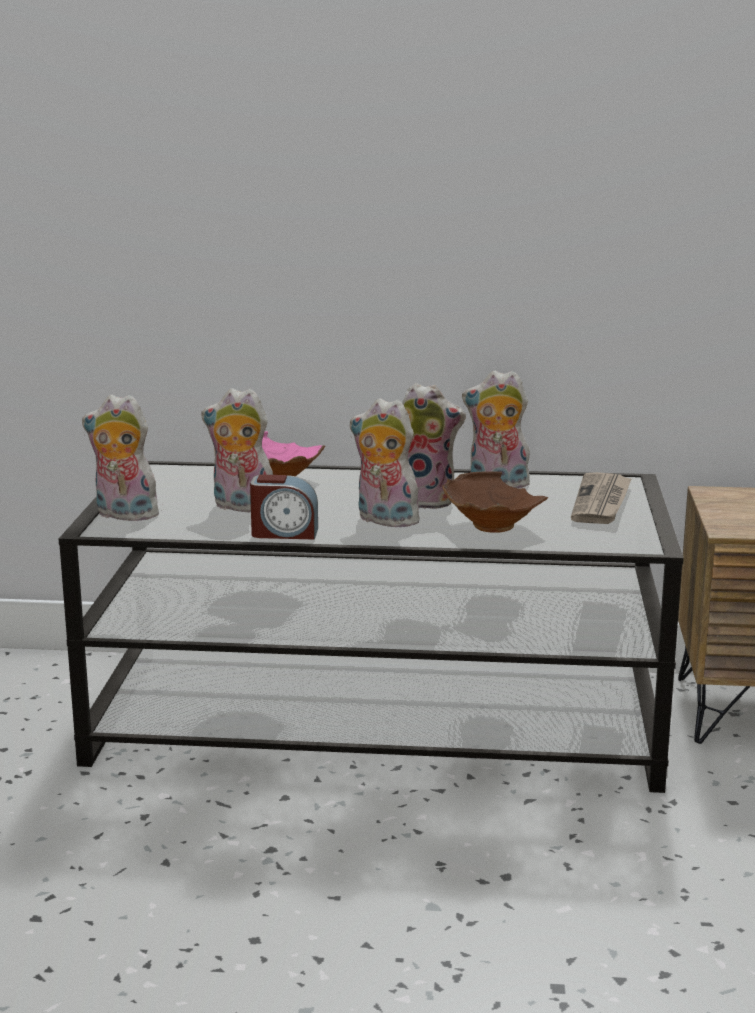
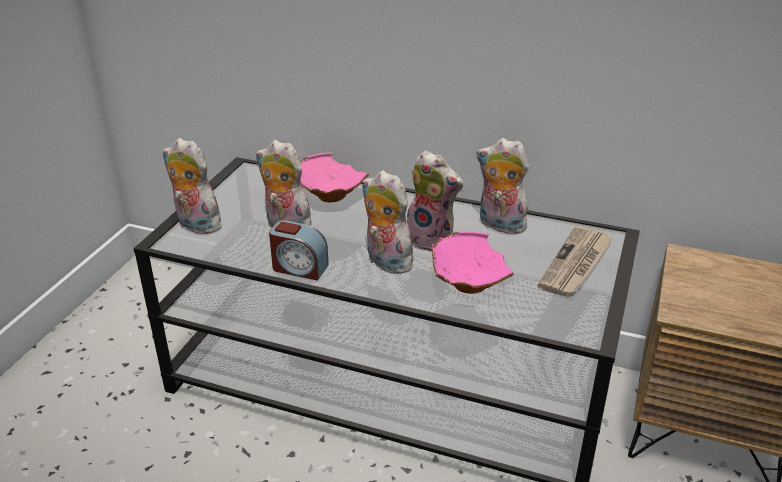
camera: 15 degrees right, 15 degrees up
(489, 527) = (466, 284): brown bowl -> pink bowl

